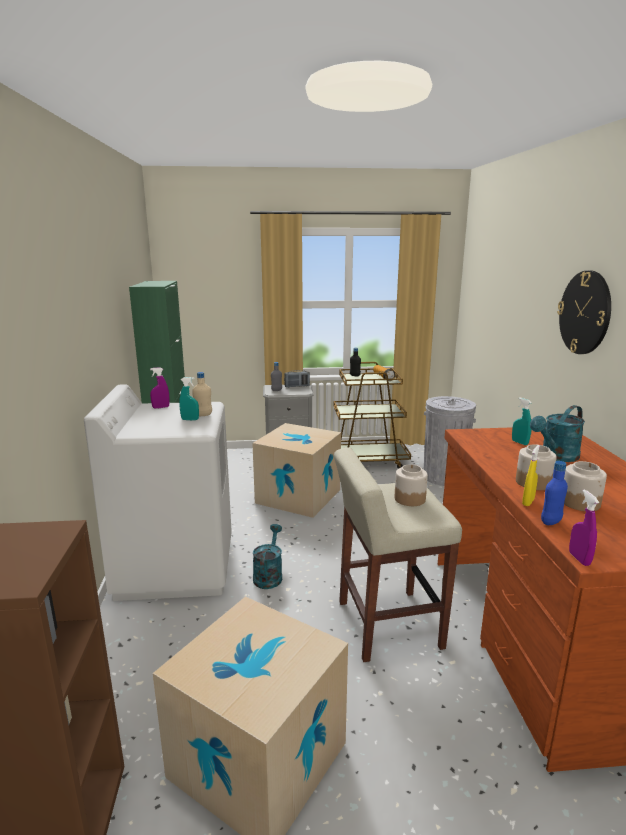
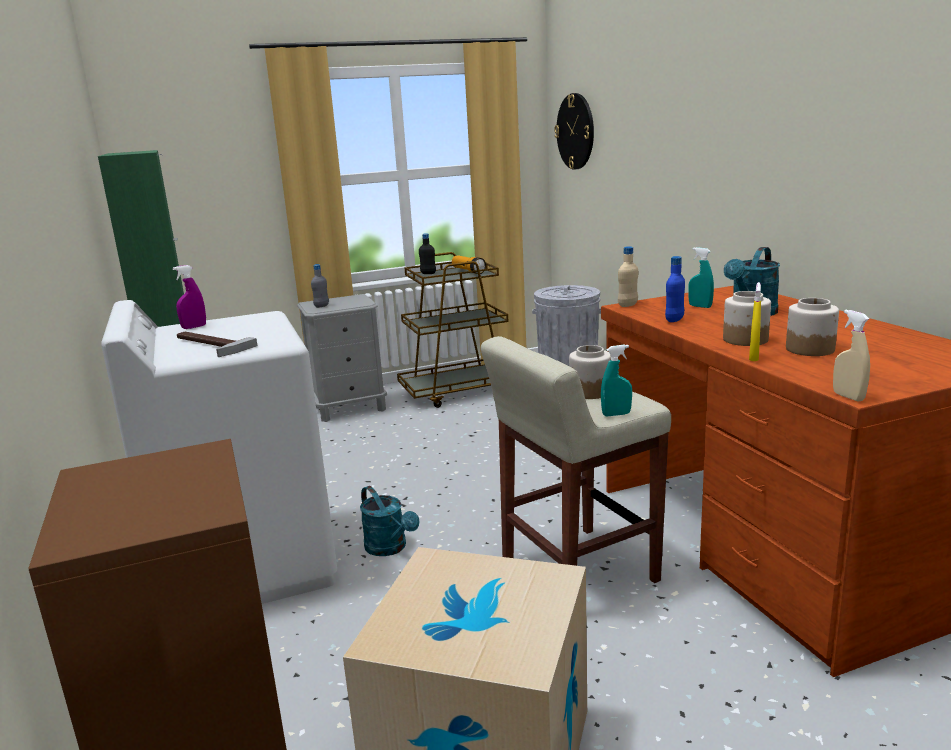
camera: 15 degrees left, 0 degrees up
(157, 425) = (207, 345): none -> hammer
(190, 419) = (253, 334): turquoise spray bottle -> turquoise spray bottle (616, 414)
(203, 415) = (268, 327): beige bottle -> beige bottle (628, 305)
(269, 575) = (390, 548): turquoise watering can -> turquoise watering can turned 150 degrees clockwise
(297, 386) = (348, 298): radio -> none
(298, 496) = (384, 448): cardboard box -> none
(551, 522) = (793, 371): blue bottle -> blue bottle (674, 320)
(579, 559) = (848, 397): purple spray bottle -> beige spray bottle
(585, 312) = (746, 137): wall clock -> wall clock (575, 131)

